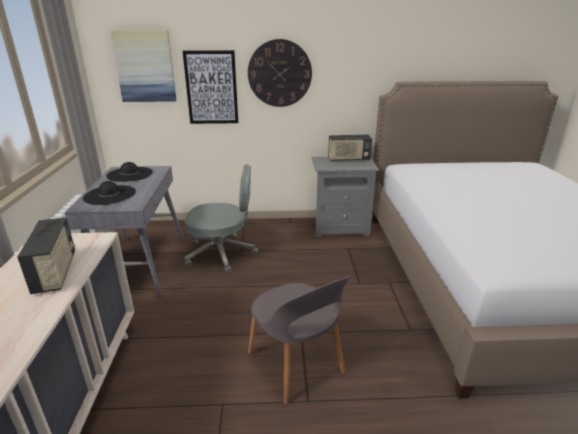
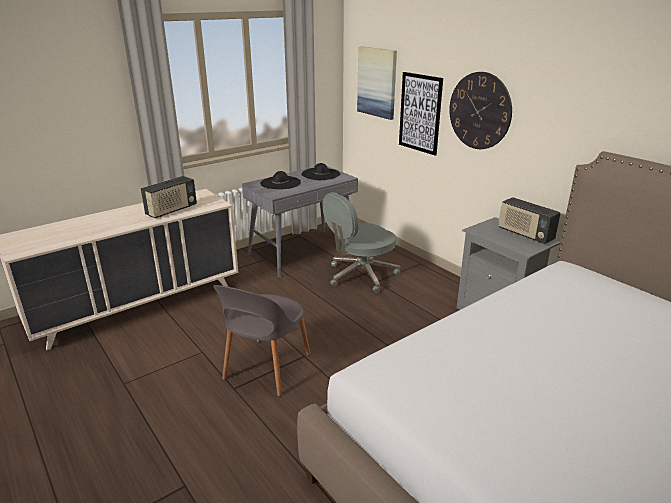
camera: 55 degrees right, 0 degrees up
(222, 253) = (360, 275): grey office chair -> grey office chair turned 90 degrees clockwise

